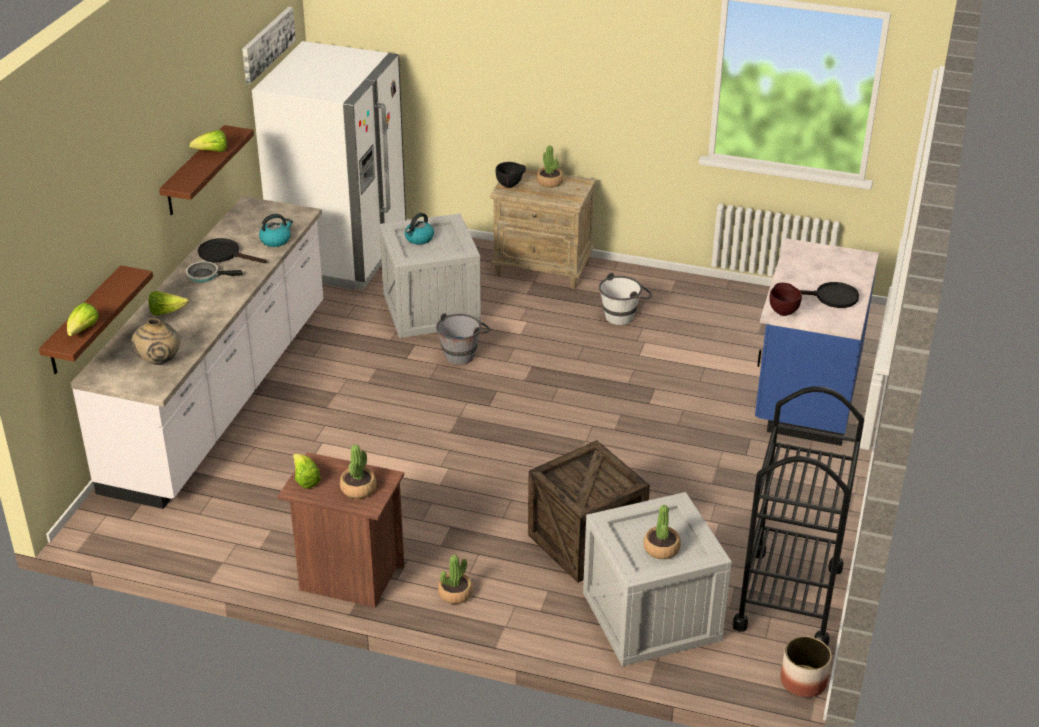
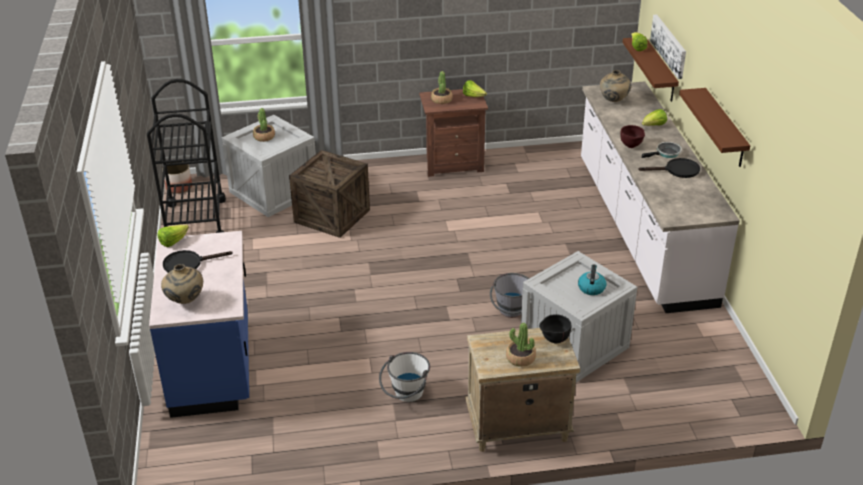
camera: 155 degrees right, 0 degrees up
(212, 152) = (718, 121): lettuce -> lettuce (173, 242)
(267, 44) = (801, 167): picture -> picture (669, 45)
(276, 240) = (658, 191): kettle -> none
(340, 254) = (712, 377): white fridge -> none
(455, 593) = (389, 173): potted plant -> none
(783, 312) = (225, 240): brown bowl -> brown bowl (631, 146)
(839, 263) = (185, 301): none -> beige vase

